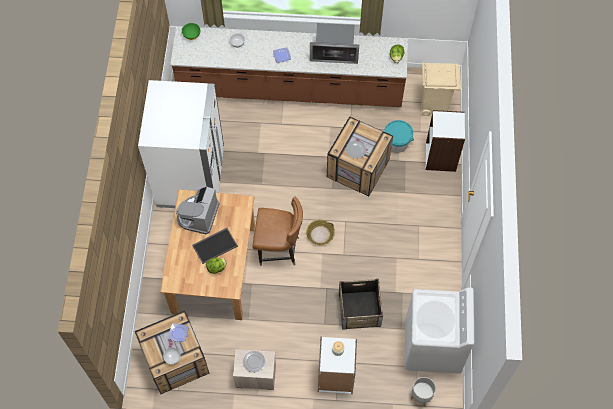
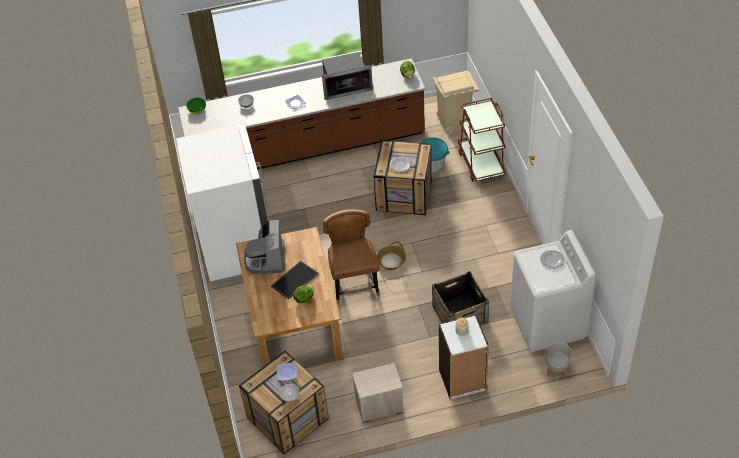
camera: 15 degrees left, 15 degrees down
(254, 362) = (376, 379): plate -> plate (552, 260)
(279, 249) = (354, 286): brown chair -> brown chair turned 90 degrees counterclockwise
(441, 157) = (481, 163): white bookcase -> brown cart

